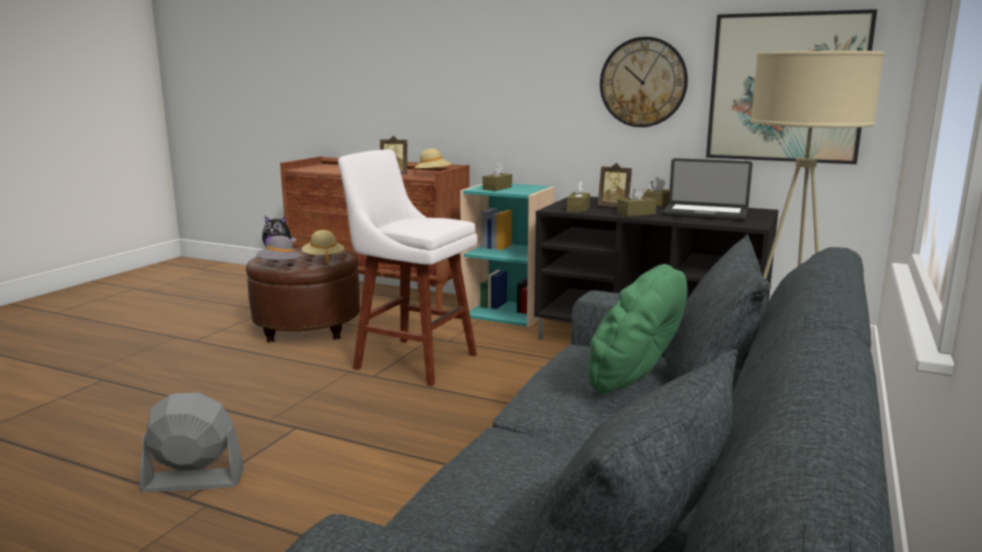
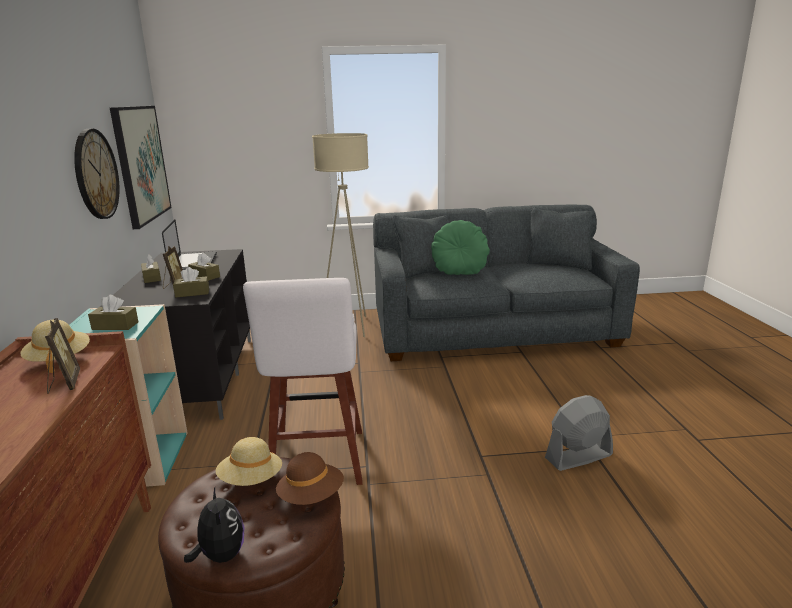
camera: 120 degrees left, 5 degrees up
(193, 480) = (578, 456): grey fan -> grey fan turned 105 degrees clockwise
(279, 265) = (311, 496): grey hat -> brown hat

